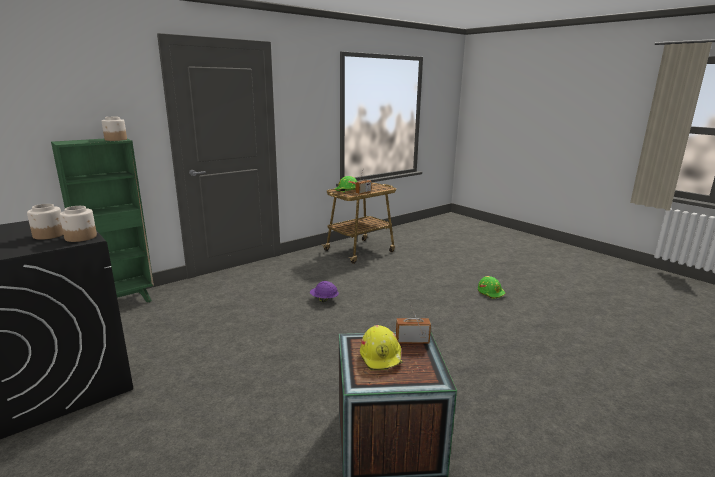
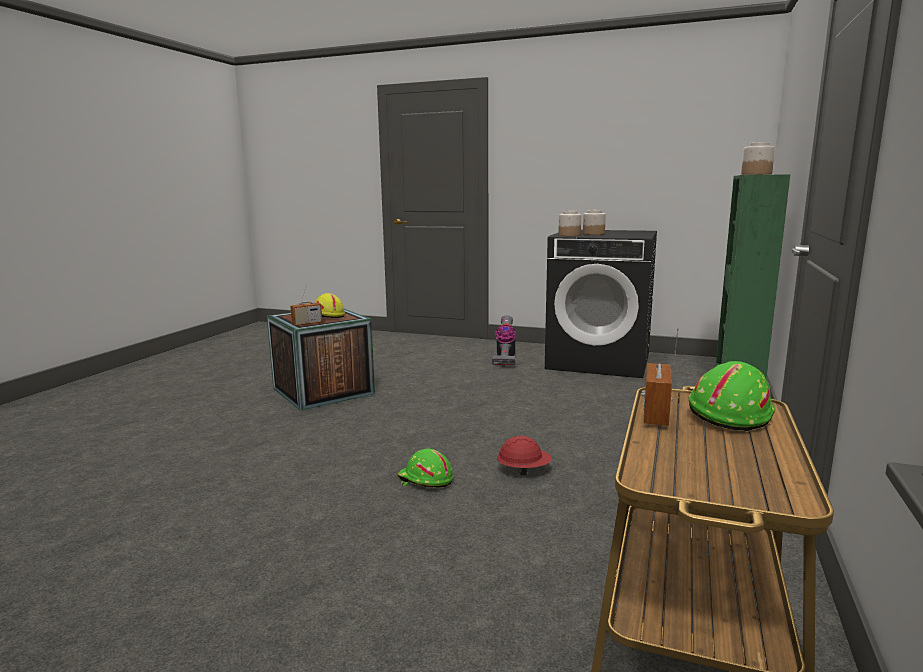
camera: 150 degrees right, 5 degrees down
(114, 436) = (505, 358): none -> vacuum cleaner
(324, 299) = (524, 471): purple hard hat -> red hard hat
(491, 292) = (182, 604): green hard hat -> green hard hat (425, 480)

